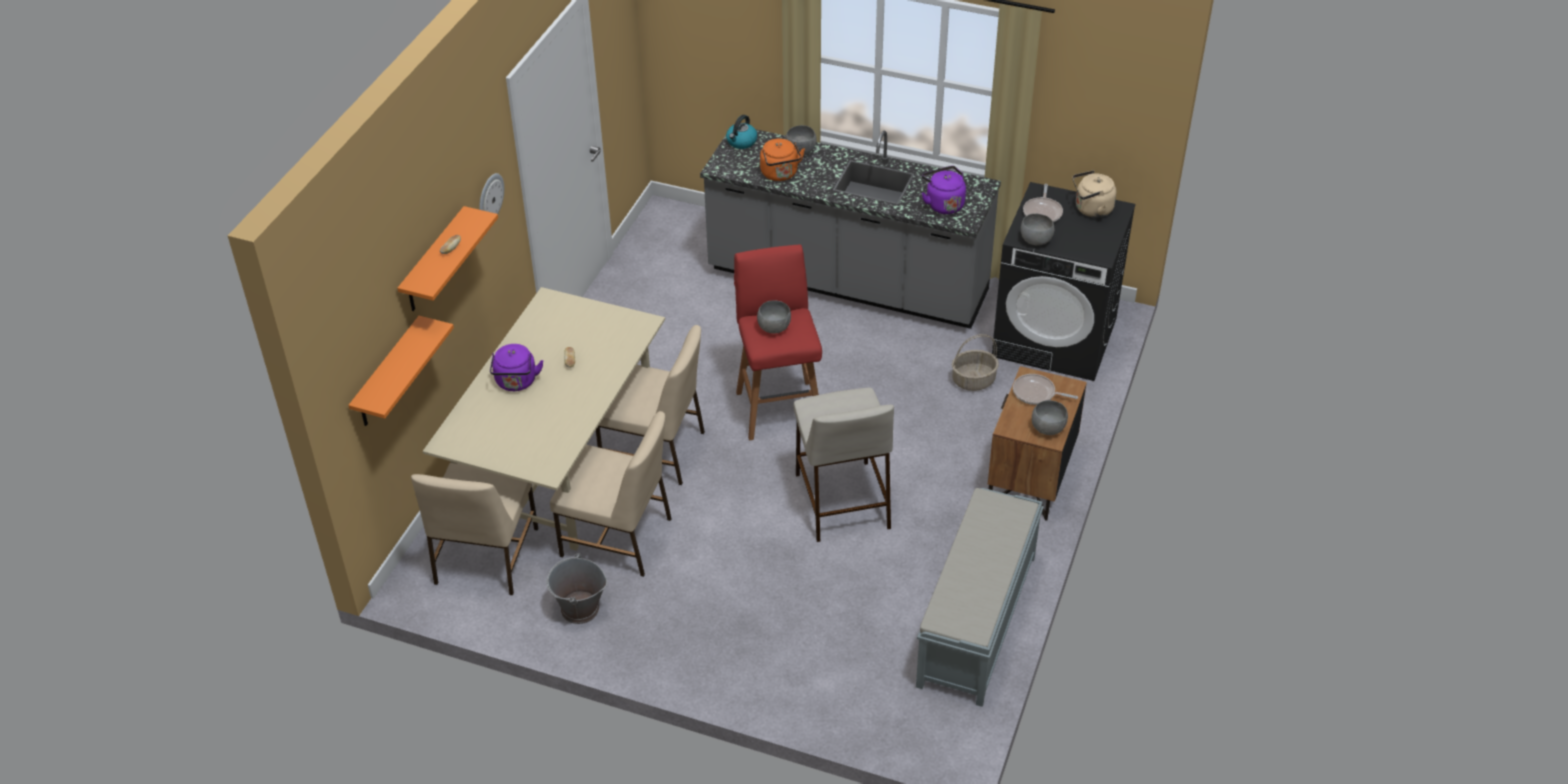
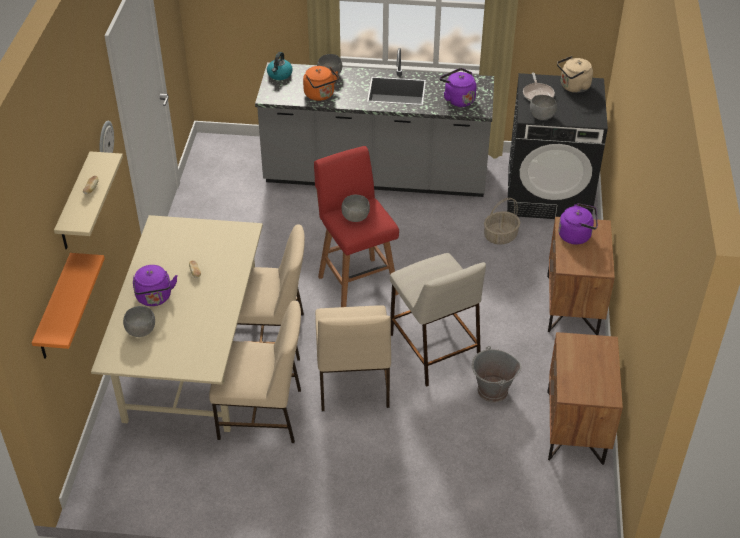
camera: 15 degrees left, 0 degrees up
(434, 262) = (75, 203): orange shelf -> beige shelf
(485, 557) = (153, 453): beige chair -> beige chair (352, 382)
(579, 609) = (249, 482): grey bucket -> grey bucket (492, 391)
(976, 622) = (576, 427): grey bench -> brown nightstand
(1036, 393) = (576, 235): frying pan -> purple kettle
(1048, 428) = (597, 261): grey bowl -> grey bowl (141, 330)

